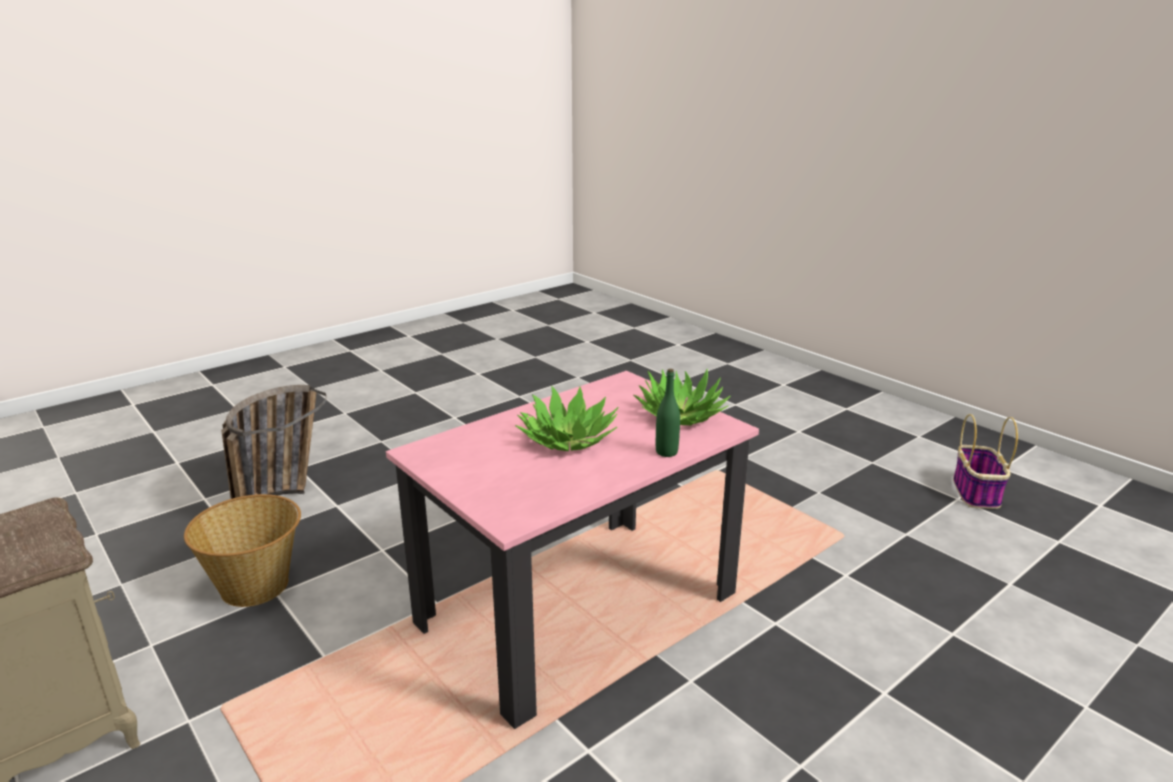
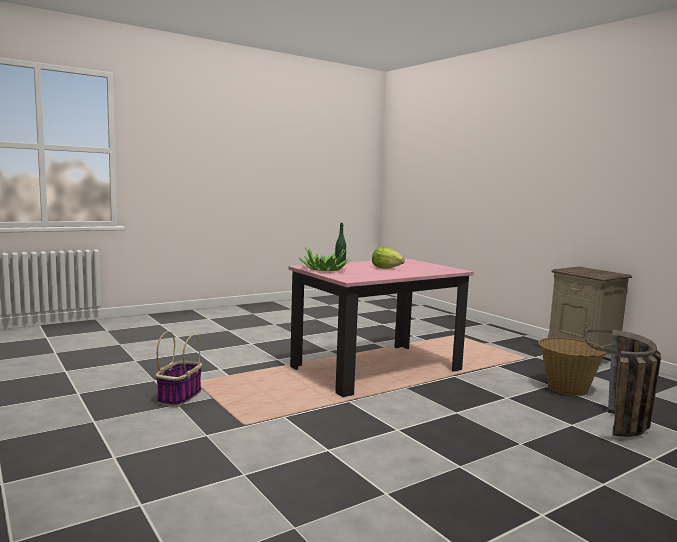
camera: 175 degrees left, 15 degrees down
(567, 439) = (386, 268): potted plant -> lettuce
(976, 493) = (56, 395): basket -> basket (180, 396)

